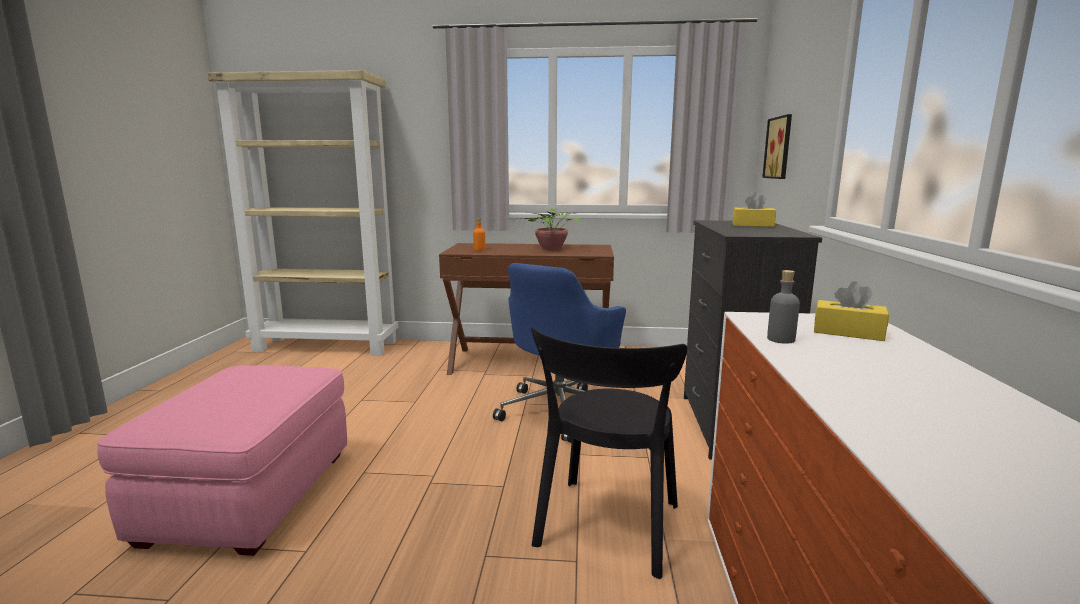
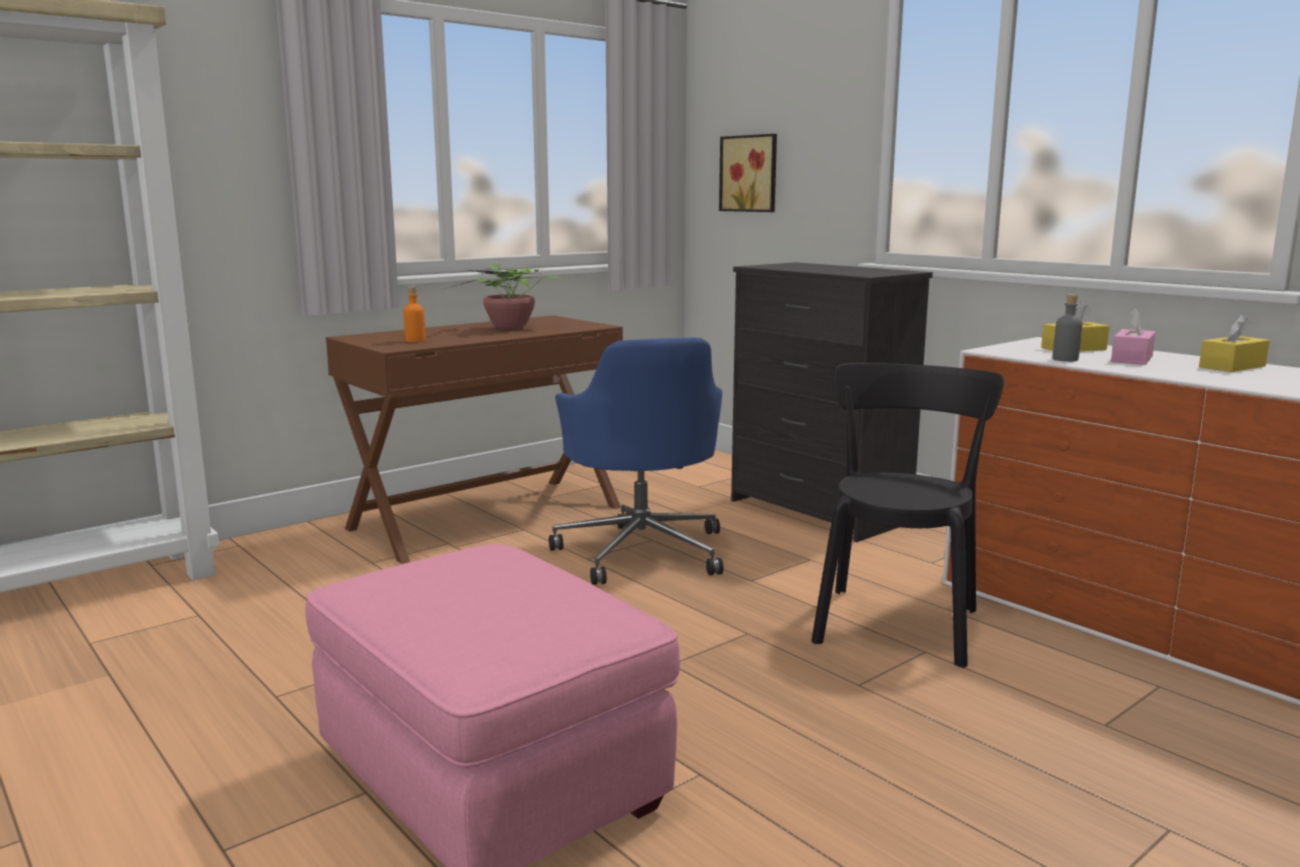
camera: 45 degrees left, 0 degrees up
(606, 529) = (897, 622): black chair -> black chair turned 135 degrees counterclockwise
(752, 225) = (818, 267): yellow tissue box -> yellow tissue box (1232, 366)
(862, 356) = (1132, 359): none -> pink tissue box

